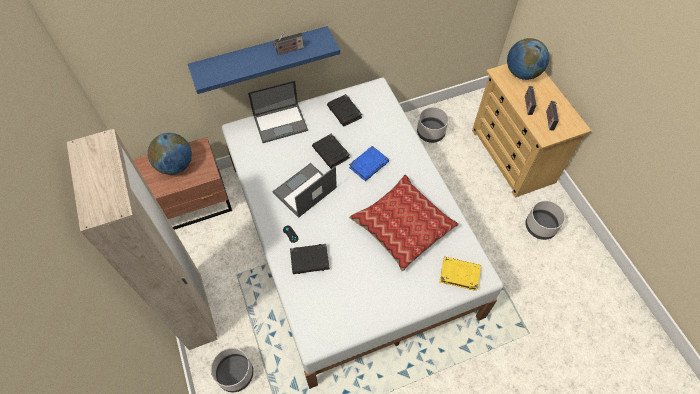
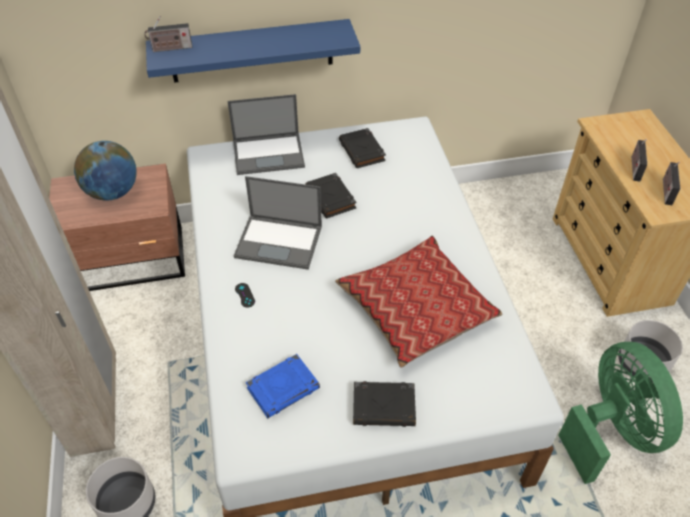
camera: 10 degrees right, 10 degrees down
(289, 50) = (288, 40): radio -> radio (170, 48)
(304, 191) = (280, 241): laptop -> laptop turned 135 degrees counterclockwise
(310, 260) = (265, 334): black book -> black book (384, 406)
(369, 164) = (382, 220): blue book -> blue book (283, 388)
(430, 132) = (490, 214): grey planter -> none
(459, 274) = (492, 389): yellow book -> none
(522, 73) = (631, 128): globe -> none
(526, 274) = (611, 430): none -> green fan

